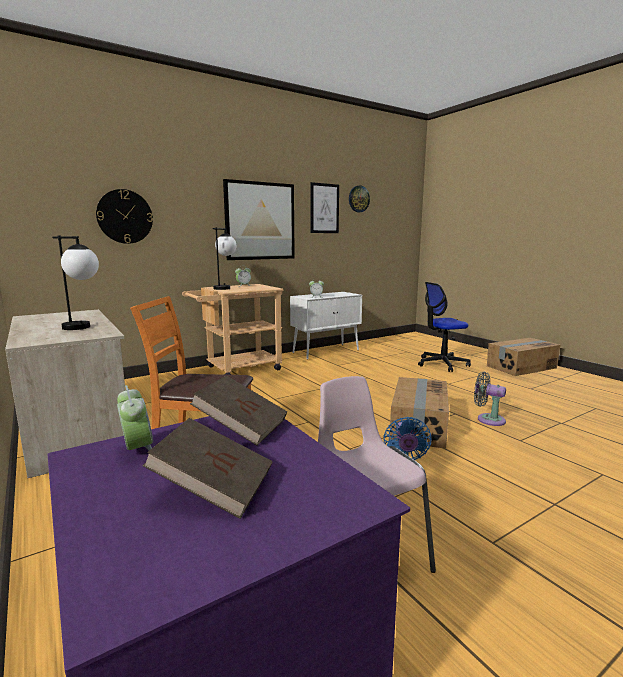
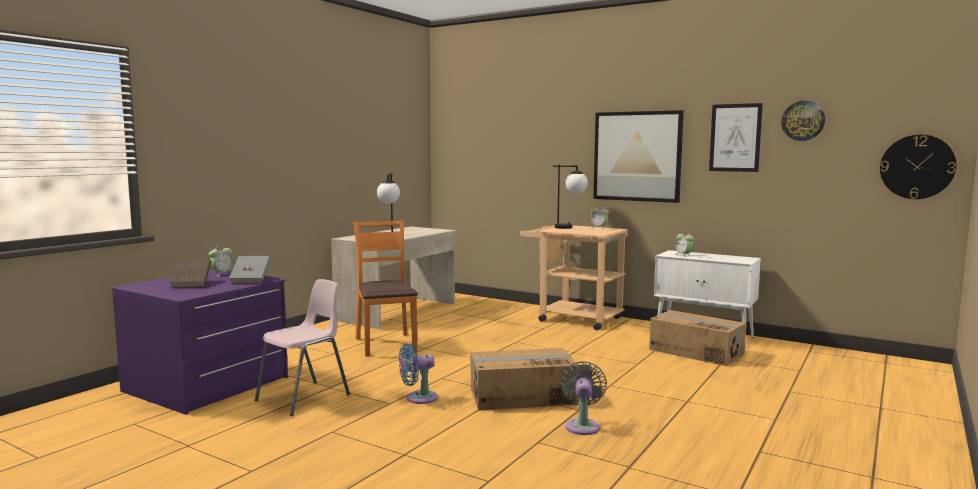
camera: 65 degrees right, 5 degrees down
(125, 216) = (508, 154): wall clock -> wall clock (917, 167)
(241, 427) = (251, 280): brown book -> grey book
(442, 364) = (778, 393): office chair -> none
(520, 367) = (883, 445): cardboard box -> cardboard box (696, 352)

